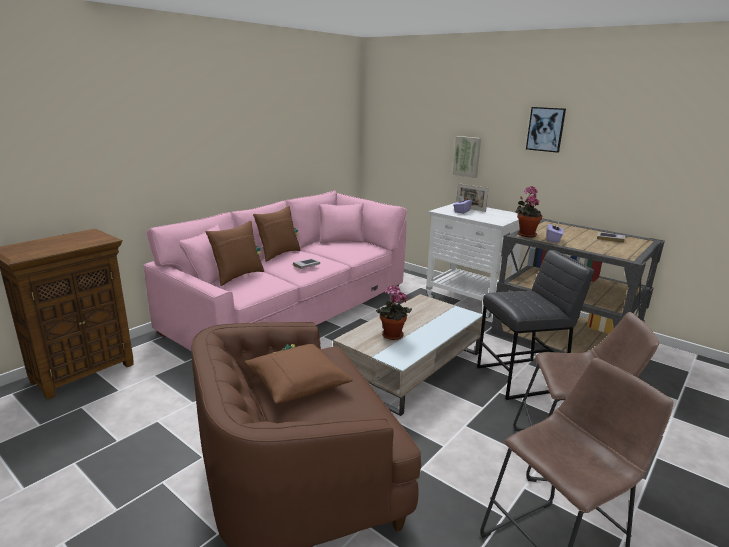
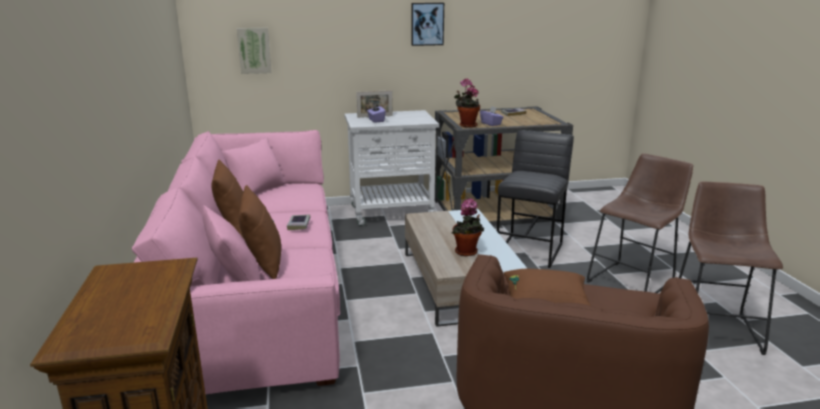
camera: 50 degrees left, 0 degrees up
(467, 156) = (346, 61): picture -> picture (254, 50)

